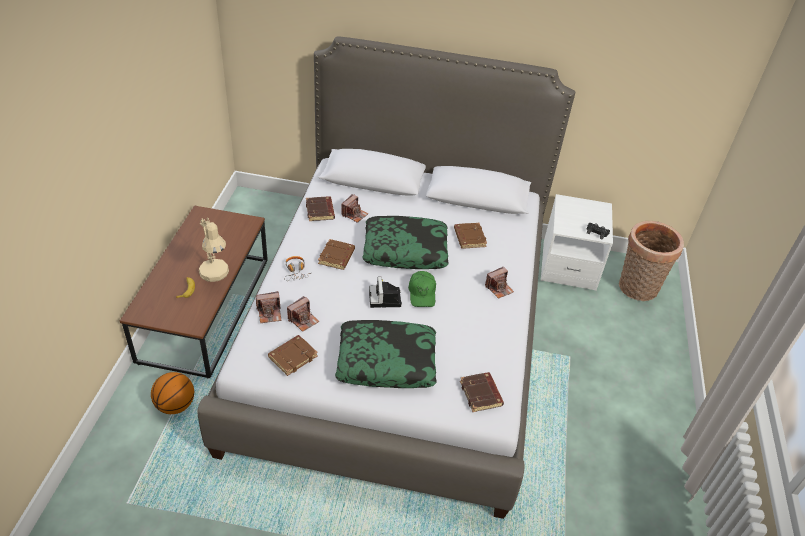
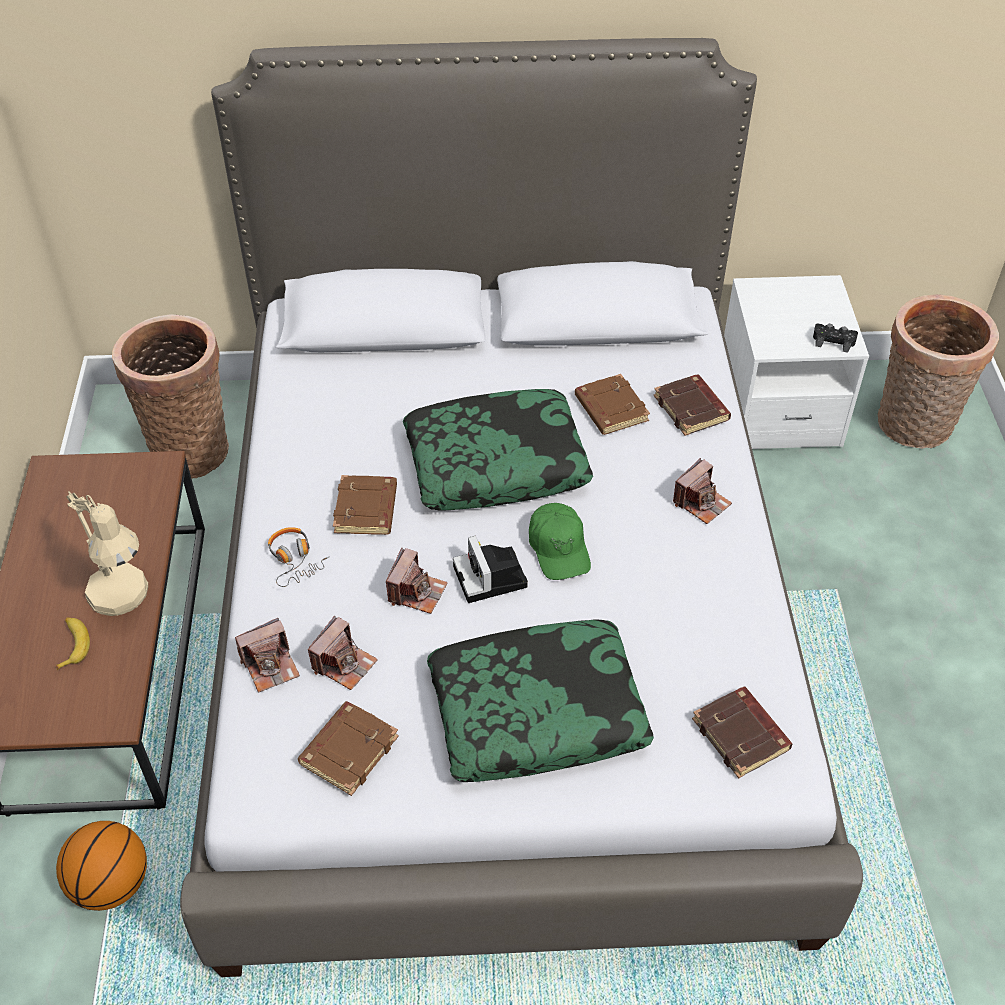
camera: 10 degrees left, 5 degrees up
(272, 223) = (190, 447): none -> basket
(320, 211) = (302, 418): brown book -> brown book (692, 409)
(354, 214) = (372, 409): camera -> camera (417, 592)

